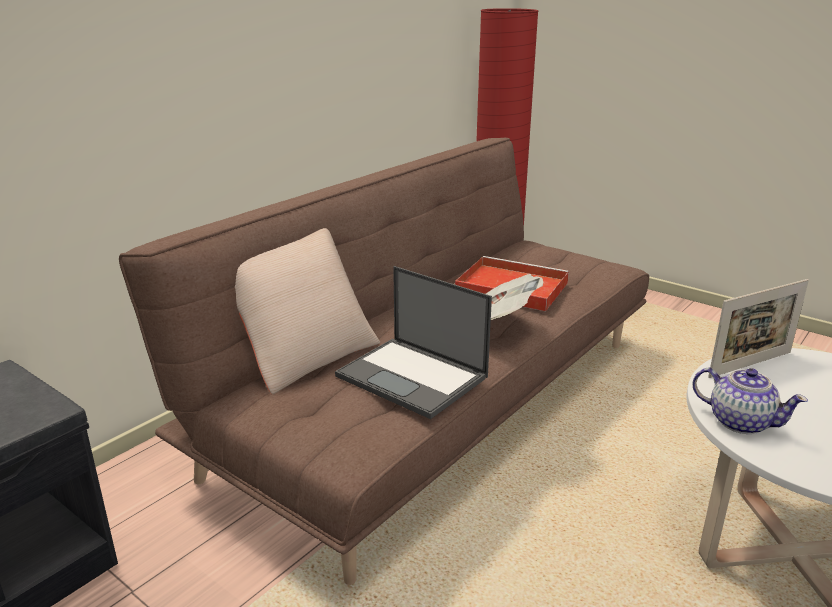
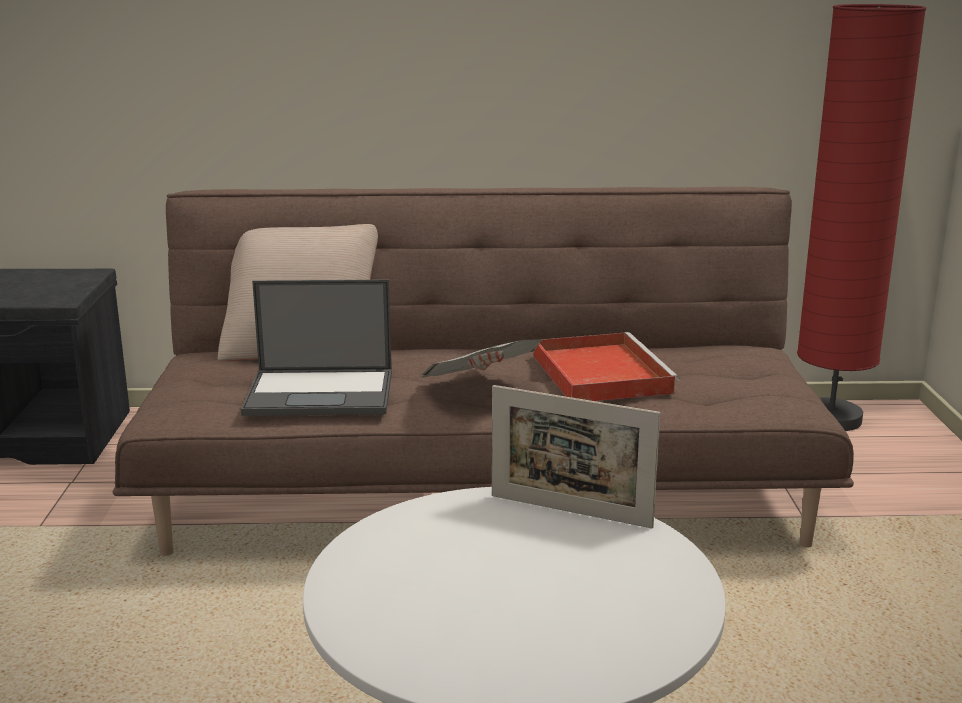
camera: 50 degrees right, 5 degrees down
(413, 377) = (322, 393): laptop -> laptop turned 90 degrees counterclockwise
(740, 421) = (406, 529): teapot -> none

